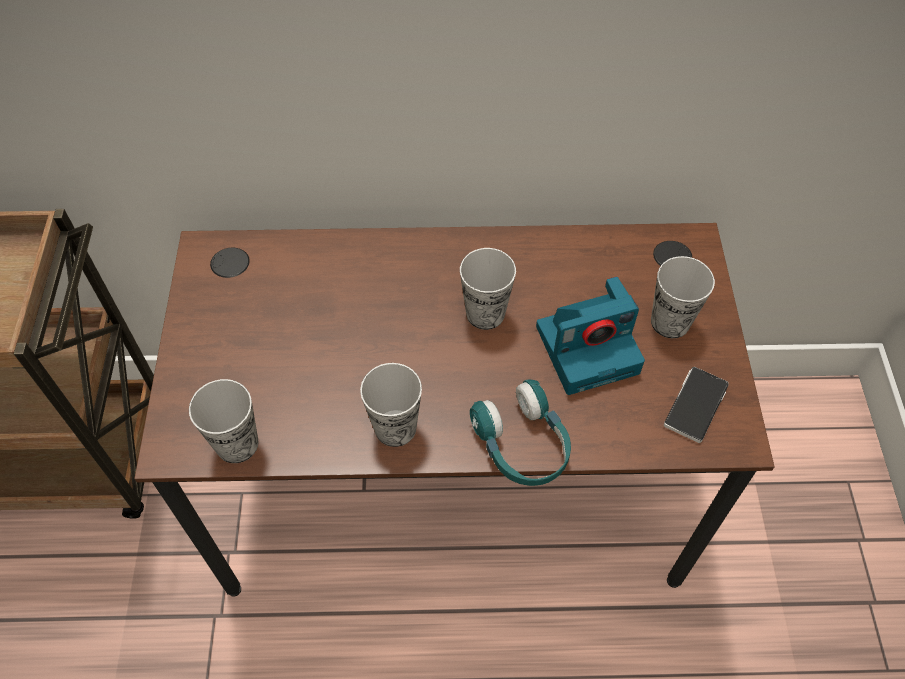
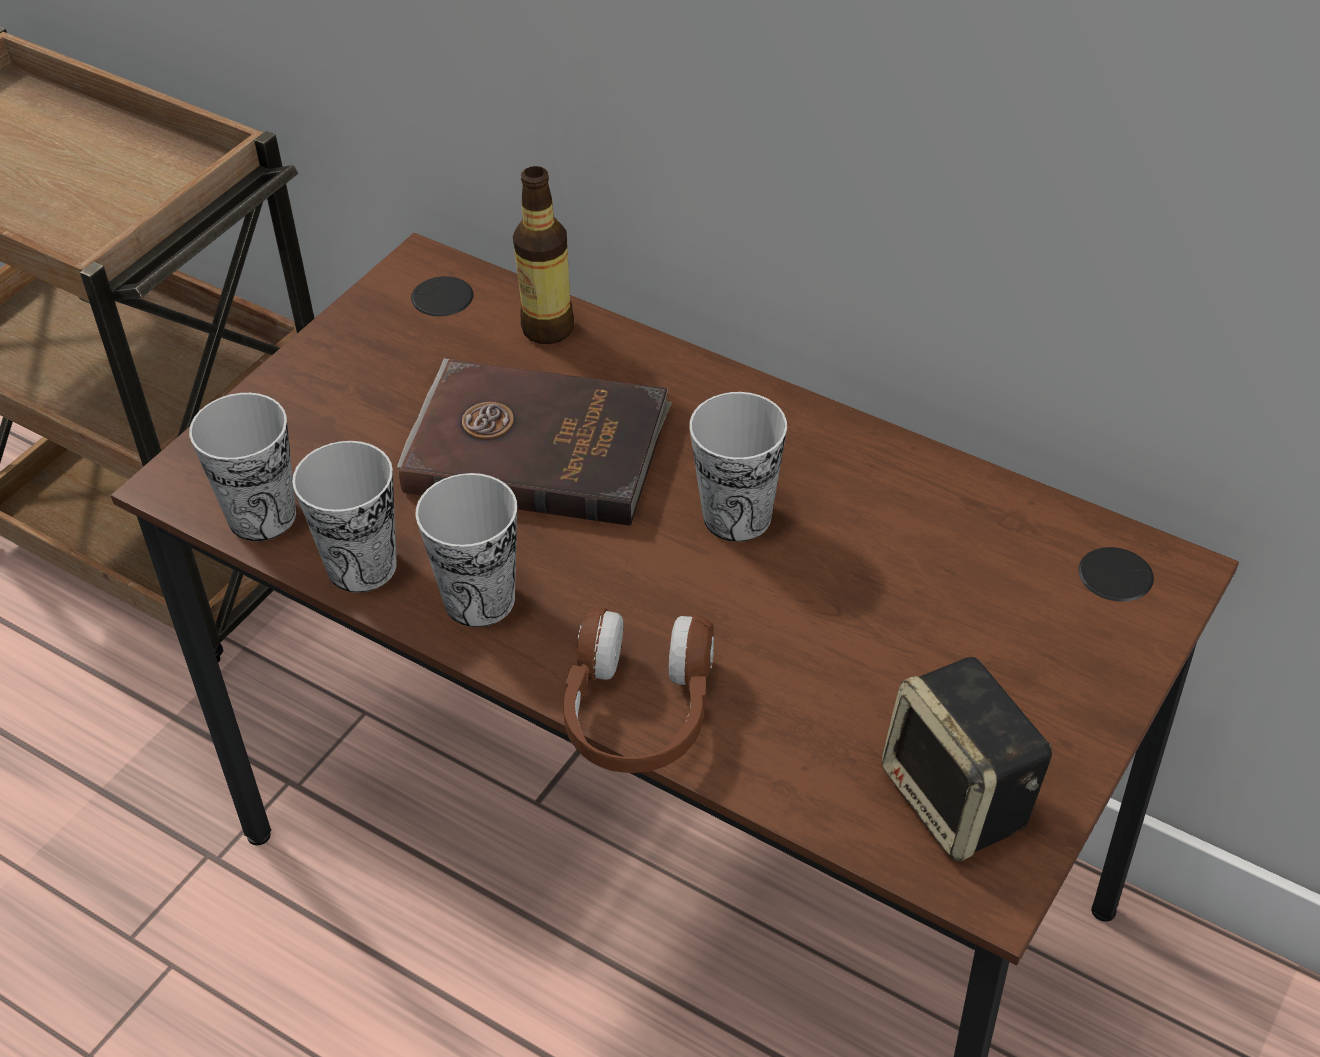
camera: 35 degrees right, 10 degrees down
(305, 254) = (548, 329): none -> bottle
(354, 326) = (536, 447): none -> brown book
(522, 445) = (638, 713): turquoise headphones -> brown headphones
(589, 348) = (856, 636): camera -> none
(670, 322) = (1024, 664): cup -> cup (362, 566)
(695, 405) = (960, 800): phone -> speaker

